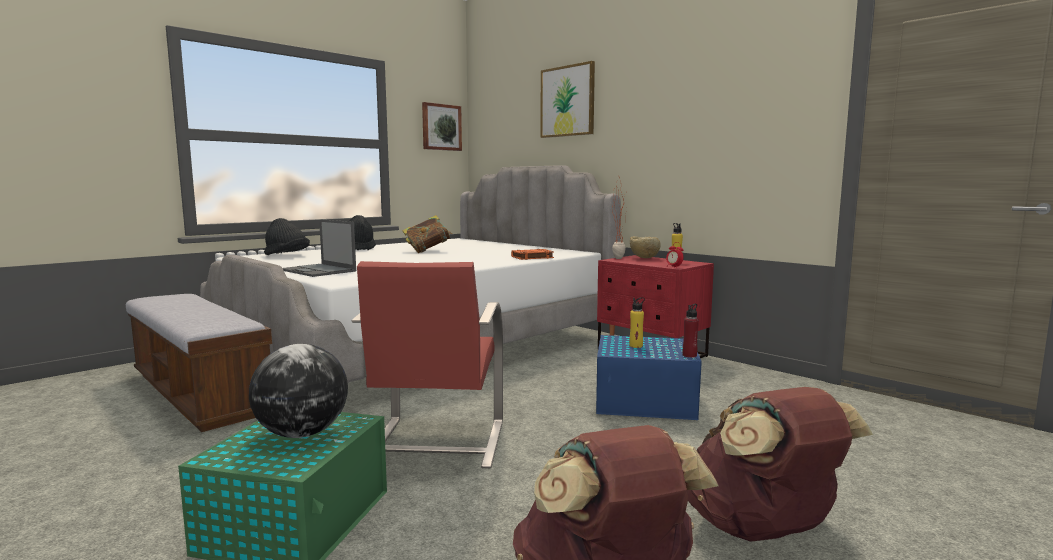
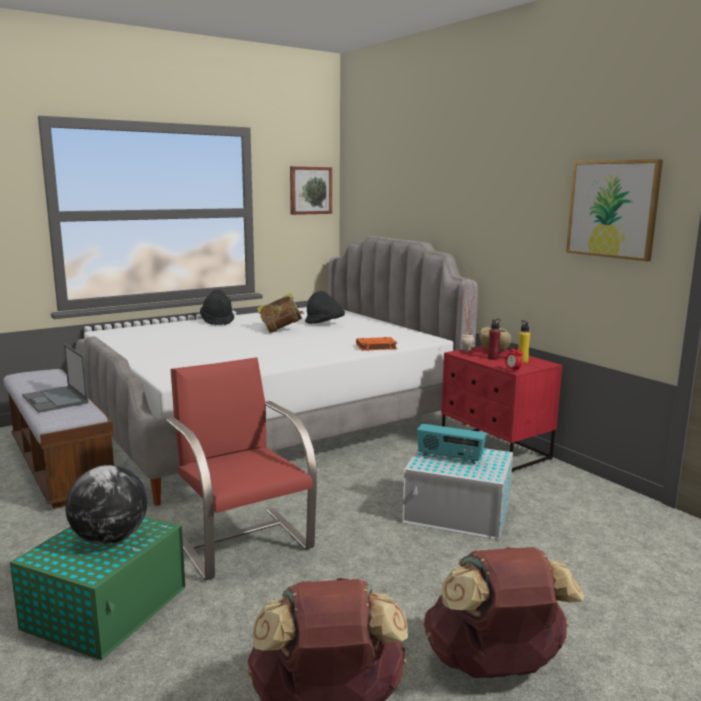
camera: 10 degrees right, 5 degrees up
(287, 255) = (147, 332): black hat -> black hat (324, 324)
(319, 271) = (164, 360): laptop -> laptop (55, 399)
(435, 443) = (243, 541): red chair -> red chair turned 135 degrees clockwise
(567, 101) = (432, 174): picture -> picture (612, 209)
(636, 346) = (449, 458): yellow bottle -> radio
(647, 402) = (459, 513): blue storage box -> white storage box
(689, 355) = (495, 475): red bottle -> red bottle (493, 358)

